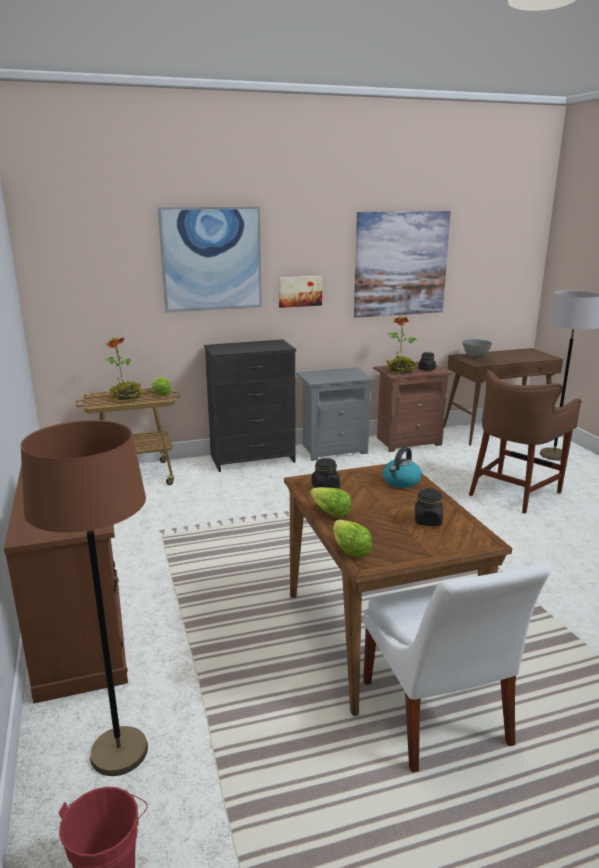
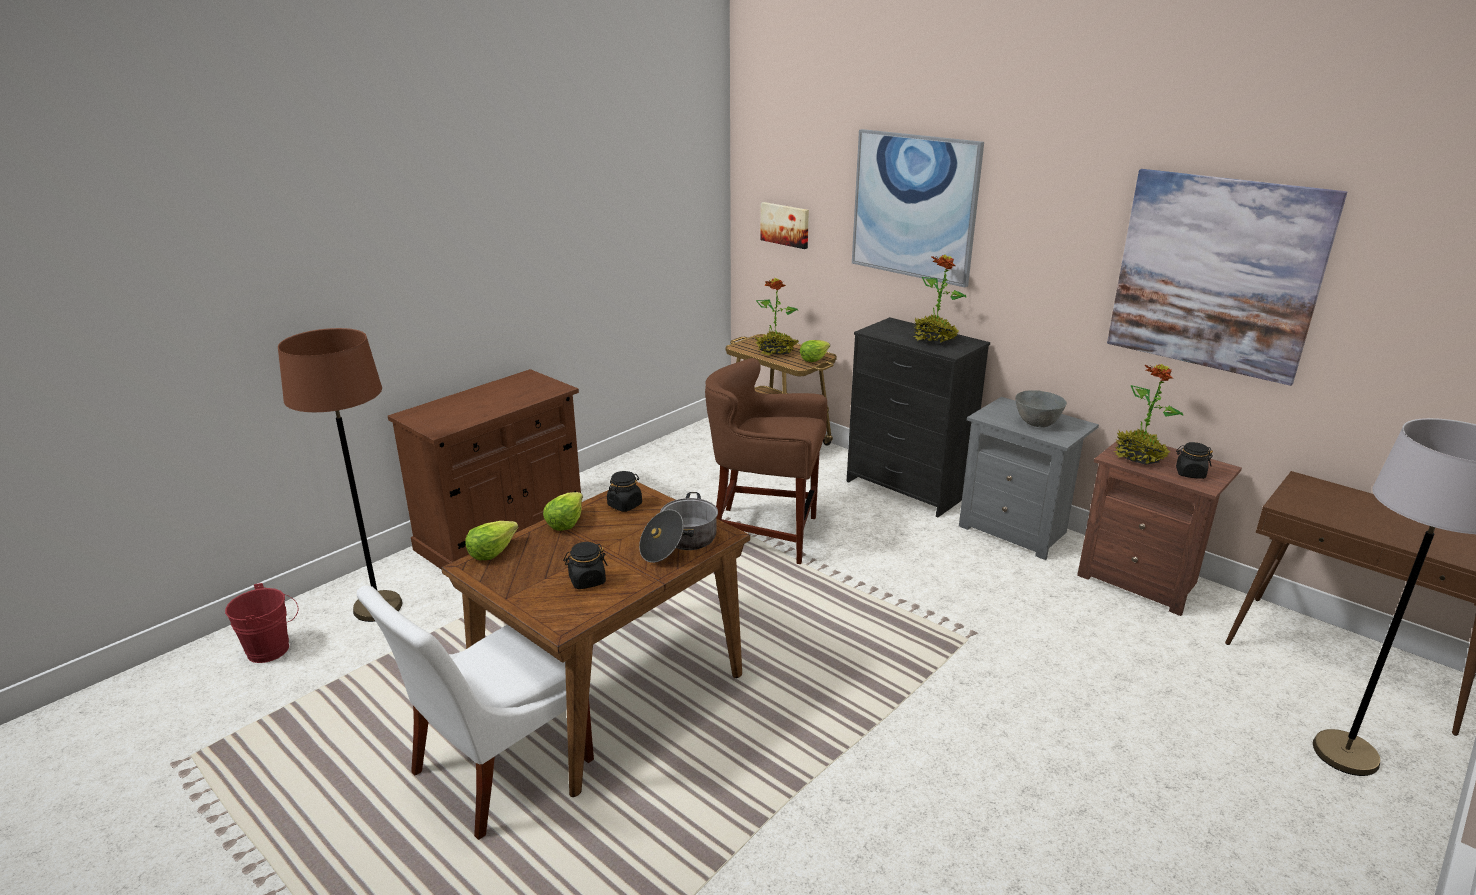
camera: 60 degrees right, 5 degrees up
(259, 345) = (934, 340): none -> potted plant
(300, 291) = (1027, 278): picture -> picture (785, 224)
(401, 482) = (679, 543): kettle -> cooking pot
(475, 357) = (1326, 496): grey bowl -> grey bowl (1037, 424)
(514, 492) = (1102, 731): brown stool -> brown stool (765, 534)

